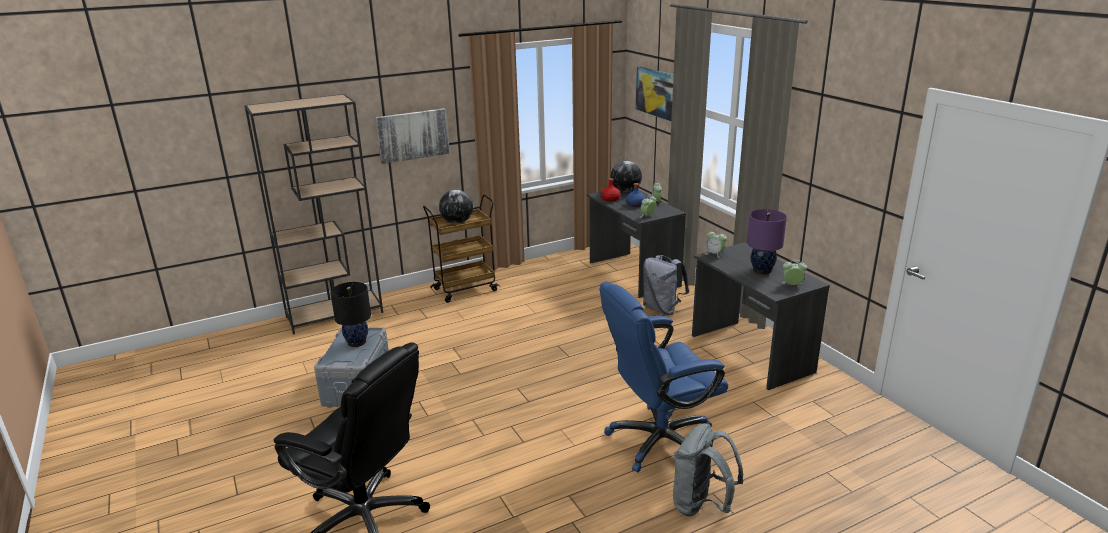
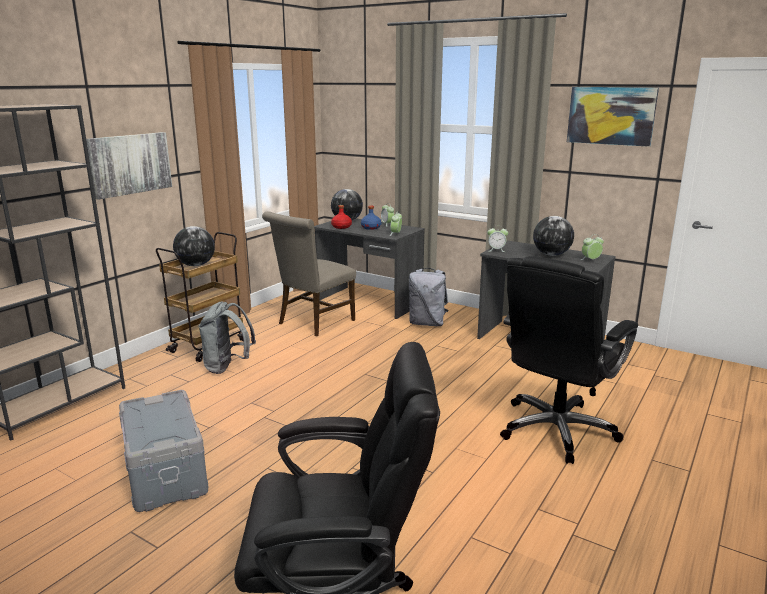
camera: 30 degrees left, 5 degrees down
(356, 342) = (160, 413): black table lamp -> none
(563, 286) = (313, 323): none -> beige chair
(657, 93) = (367, 119): picture -> picture (611, 115)
(660, 440) = (557, 429): blue office chair -> black office chair
(701, 505) = (658, 473): grey backpack -> grey backpack (227, 367)
(762, 270) = (551, 254): purple table lamp -> globe

